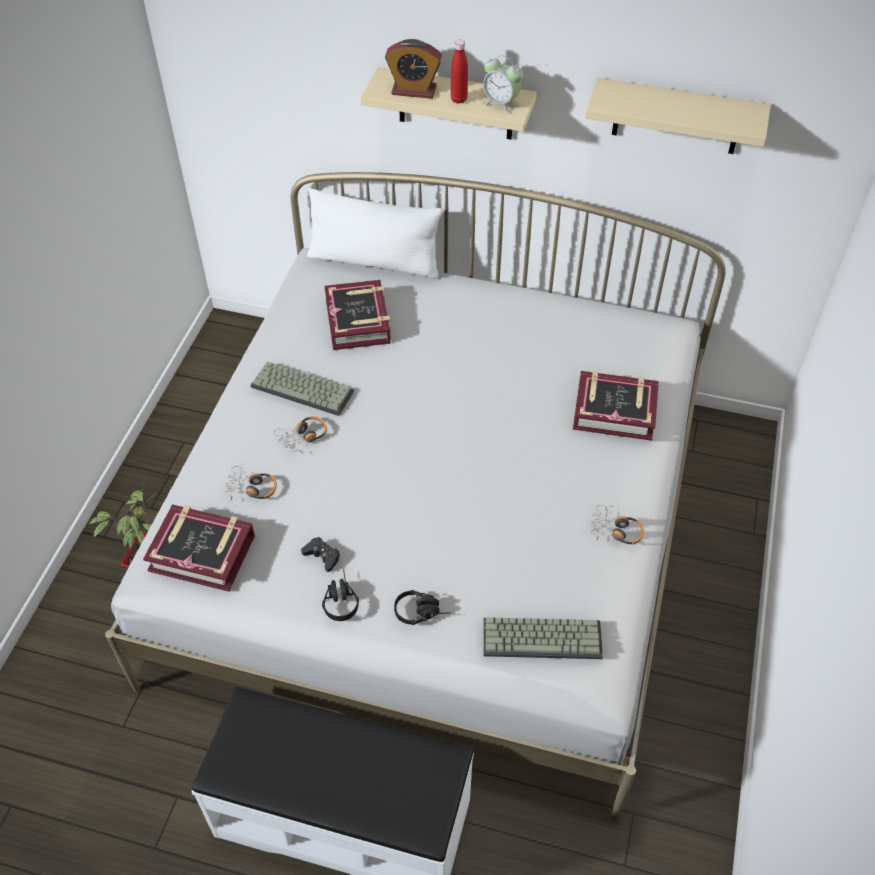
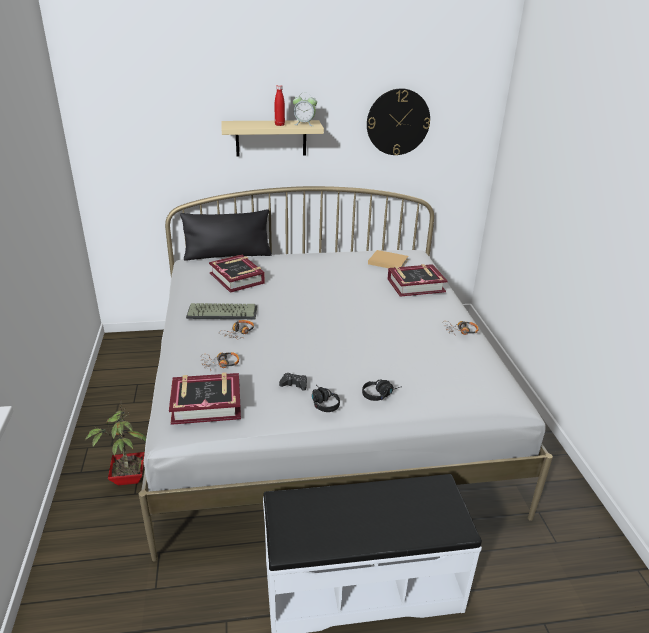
camera: 25 degrees left, 20 degrees down
(374, 261) = (228, 255): white pillow -> black pillow
(414, 90) = (251, 124): alarm clock -> none
(543, 637) = (463, 386): keyboard -> none
(605, 342) = (387, 261): none -> beige book
(677, 117) = (398, 122): beige shelf -> wall clock

